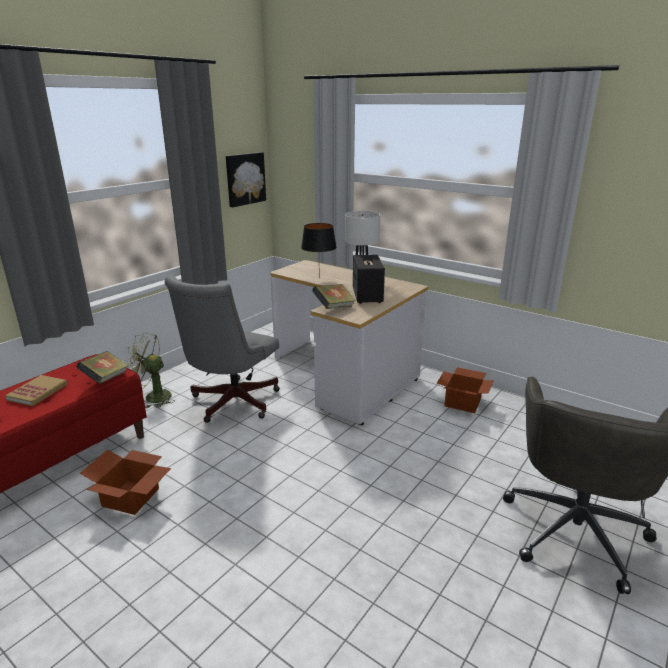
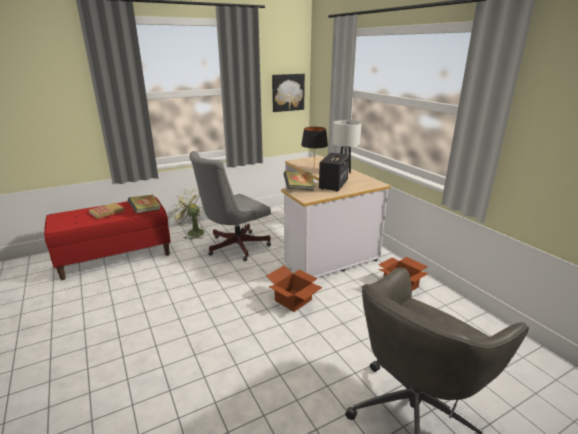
camera: 25 degrees right, 0 degrees up
(131, 498) = (134, 288): cardboard box -> cardboard box (293, 301)

